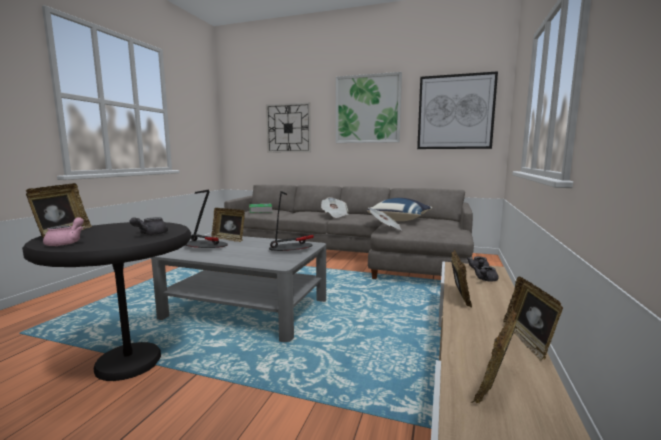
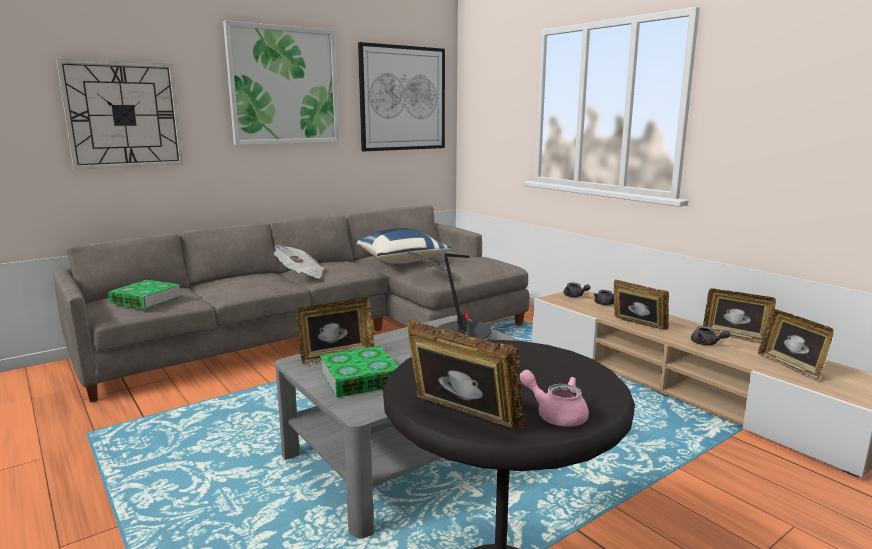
camera: 55 degrees left, 5 degrees up
(150, 234) = (541, 362): grey teapot -> grey teapot (707, 344)
(206, 246) = (360, 378): table lamp -> book

